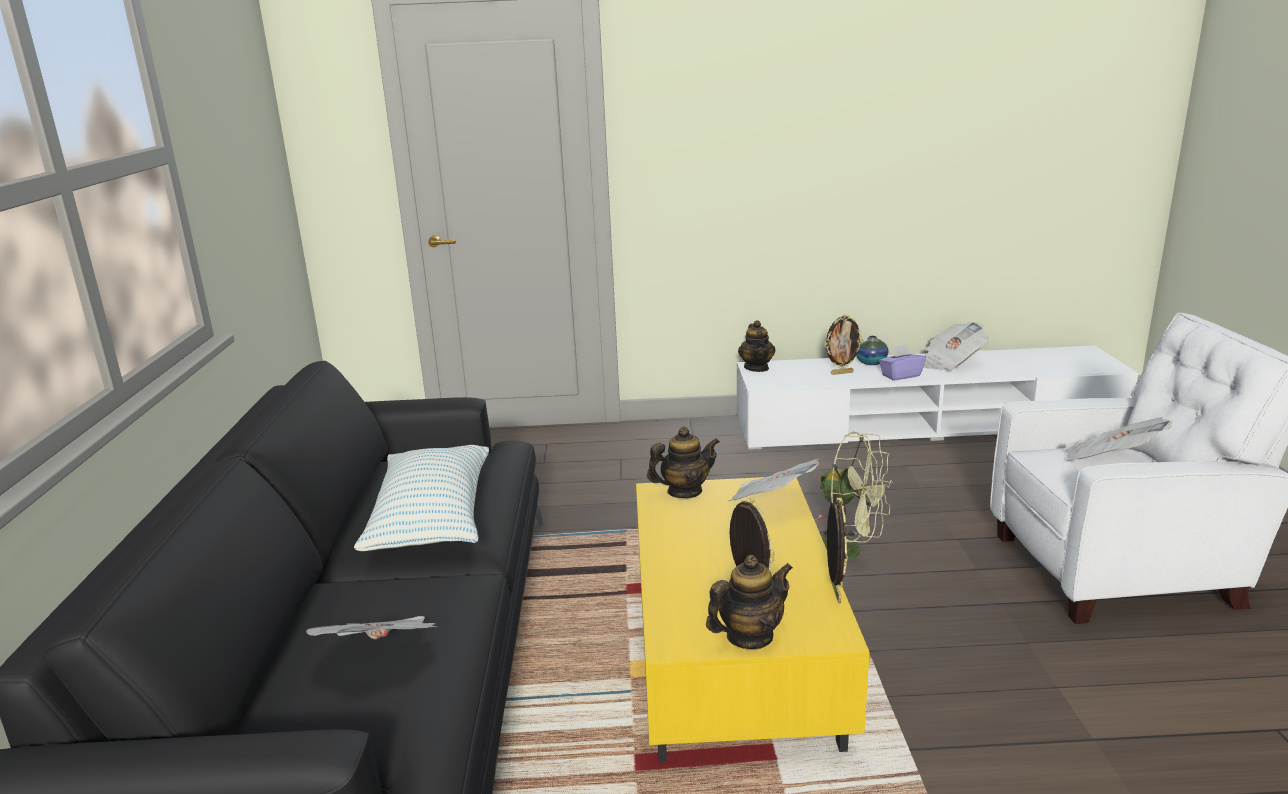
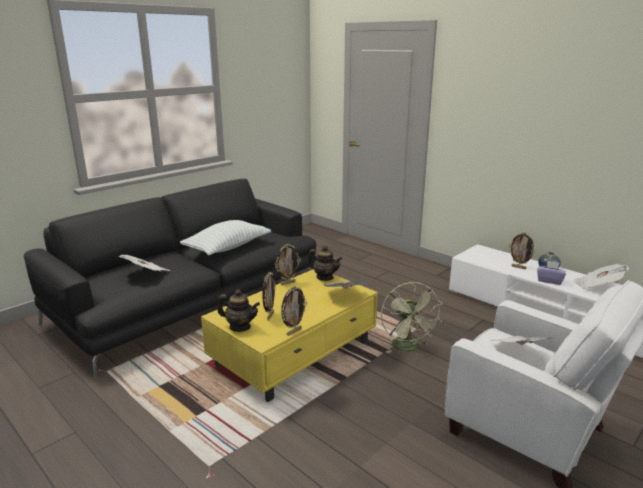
camera: 45 degrees right, 0 degrees up
(652, 528) = (287, 283): none -> picture frame
(756, 368) = (480, 250): teapot -> none

